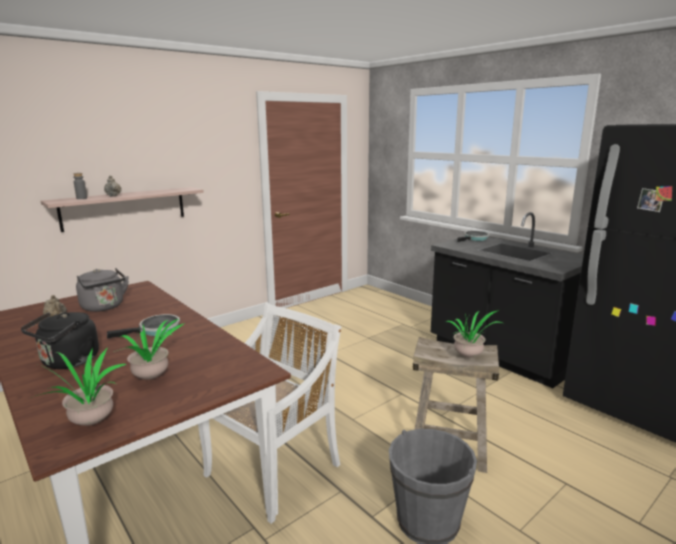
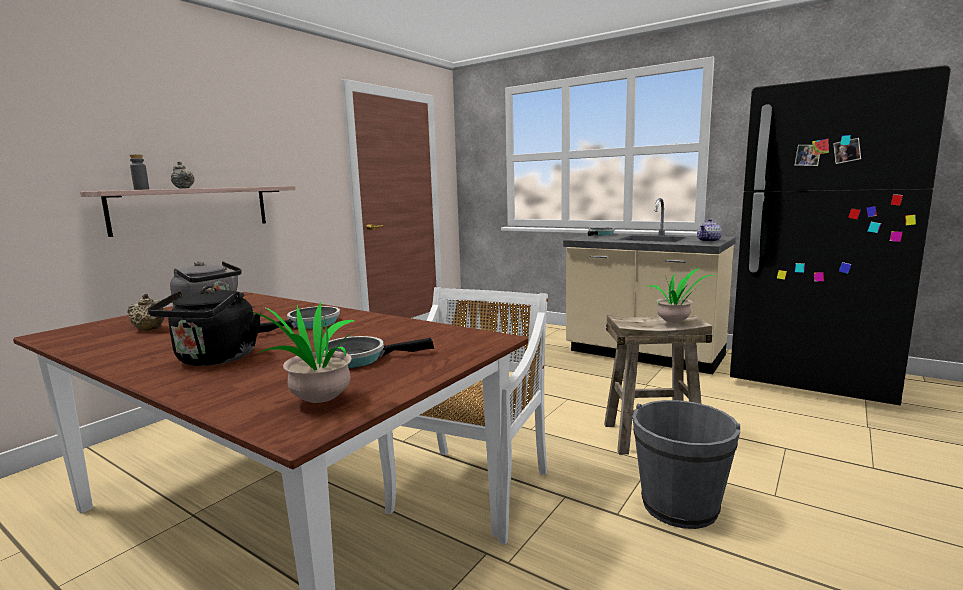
camera: 15 degrees left, 5 degrees down
(153, 378) = (359, 358): potted plant -> frying pan
(500, 355) = (643, 355): black counter -> beige counter
(563, 263) = (709, 241): none -> teapot

